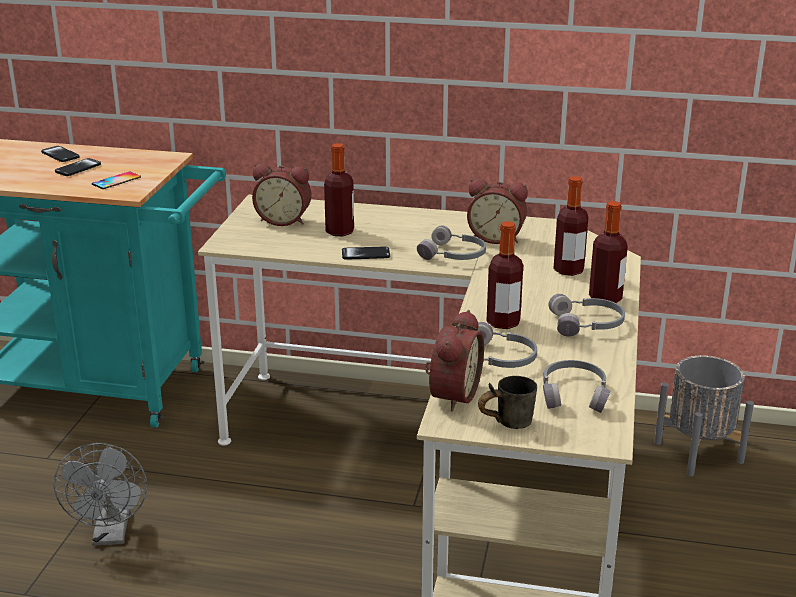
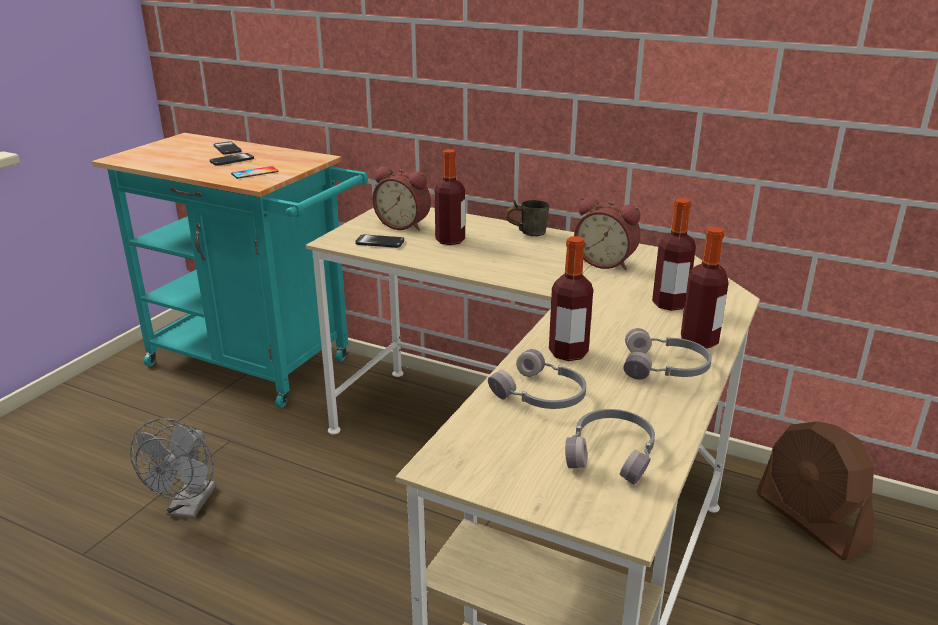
camera: 15 degrees right, 0 degrees up
(365, 254) = (462, 264): phone -> phone (380, 242)
(451, 394) = (464, 431): alarm clock -> none
(453, 255) = (551, 275): grey headphones -> none
(505, 422) = (509, 477): grey mug -> grey mug (527, 233)
(698, 451) = (811, 521): grey planter -> brown fan

